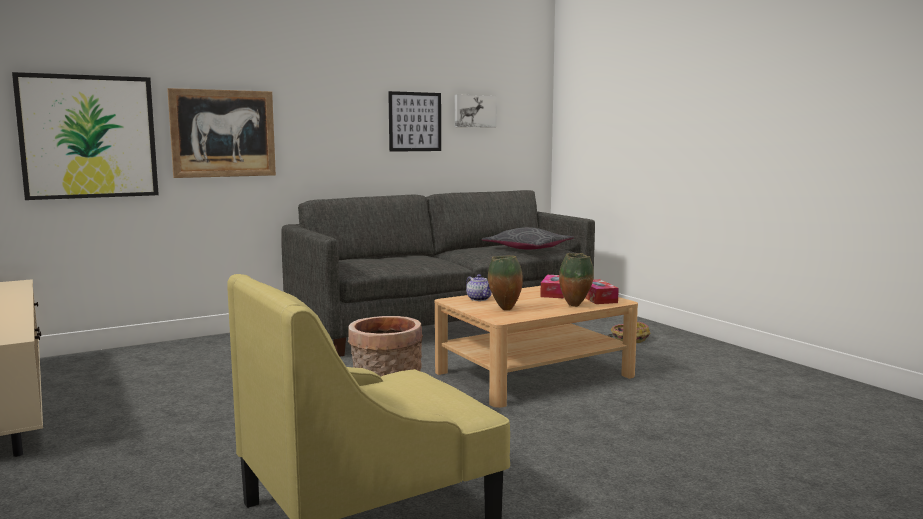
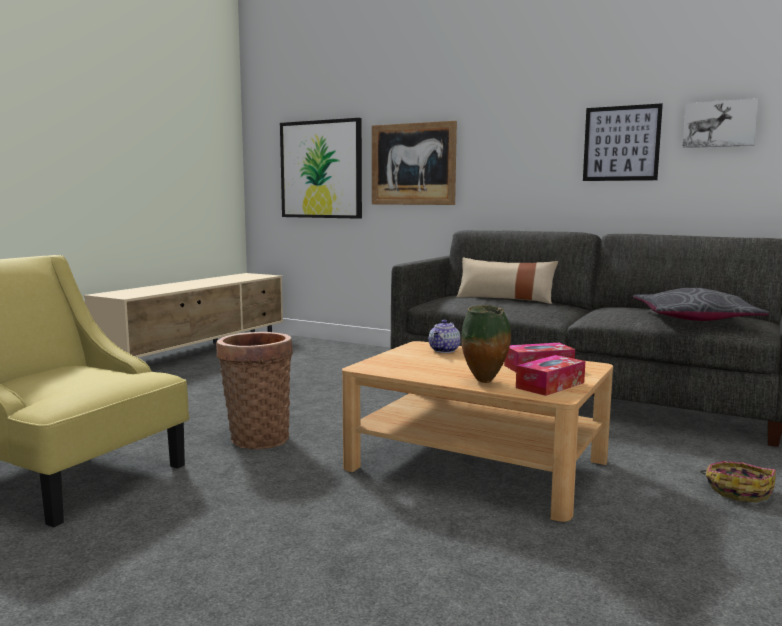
camera: 60 degrees right, 0 degrees up
(378, 258) = (505, 299): none -> beige pillow
(504, 309) = (413, 363): vase -> none

